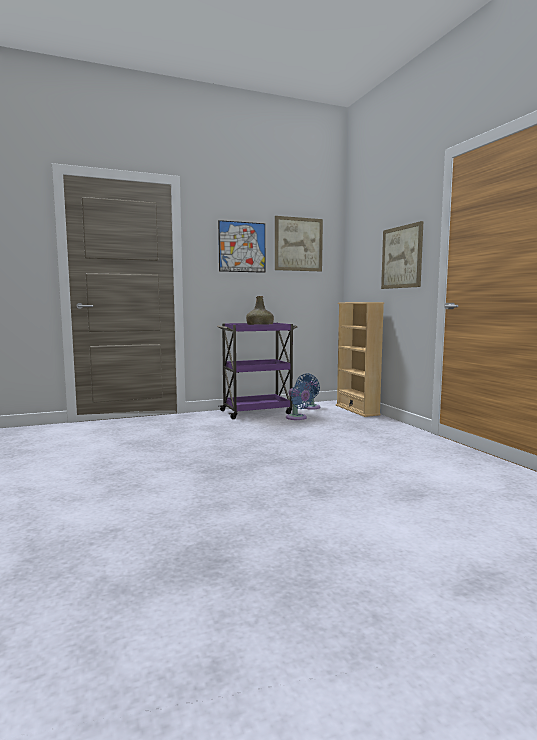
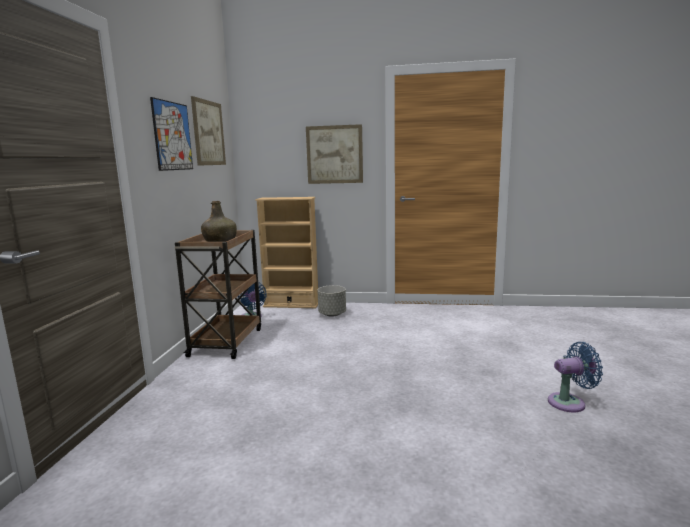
camera: 60 degrees left, 5 degrees up
(257, 412) = (227, 341): purple cart -> brown cart
(297, 418) = (280, 330): blue fan -> blue fan (570, 402)
(360, 423) = (332, 314): none -> grey planter

